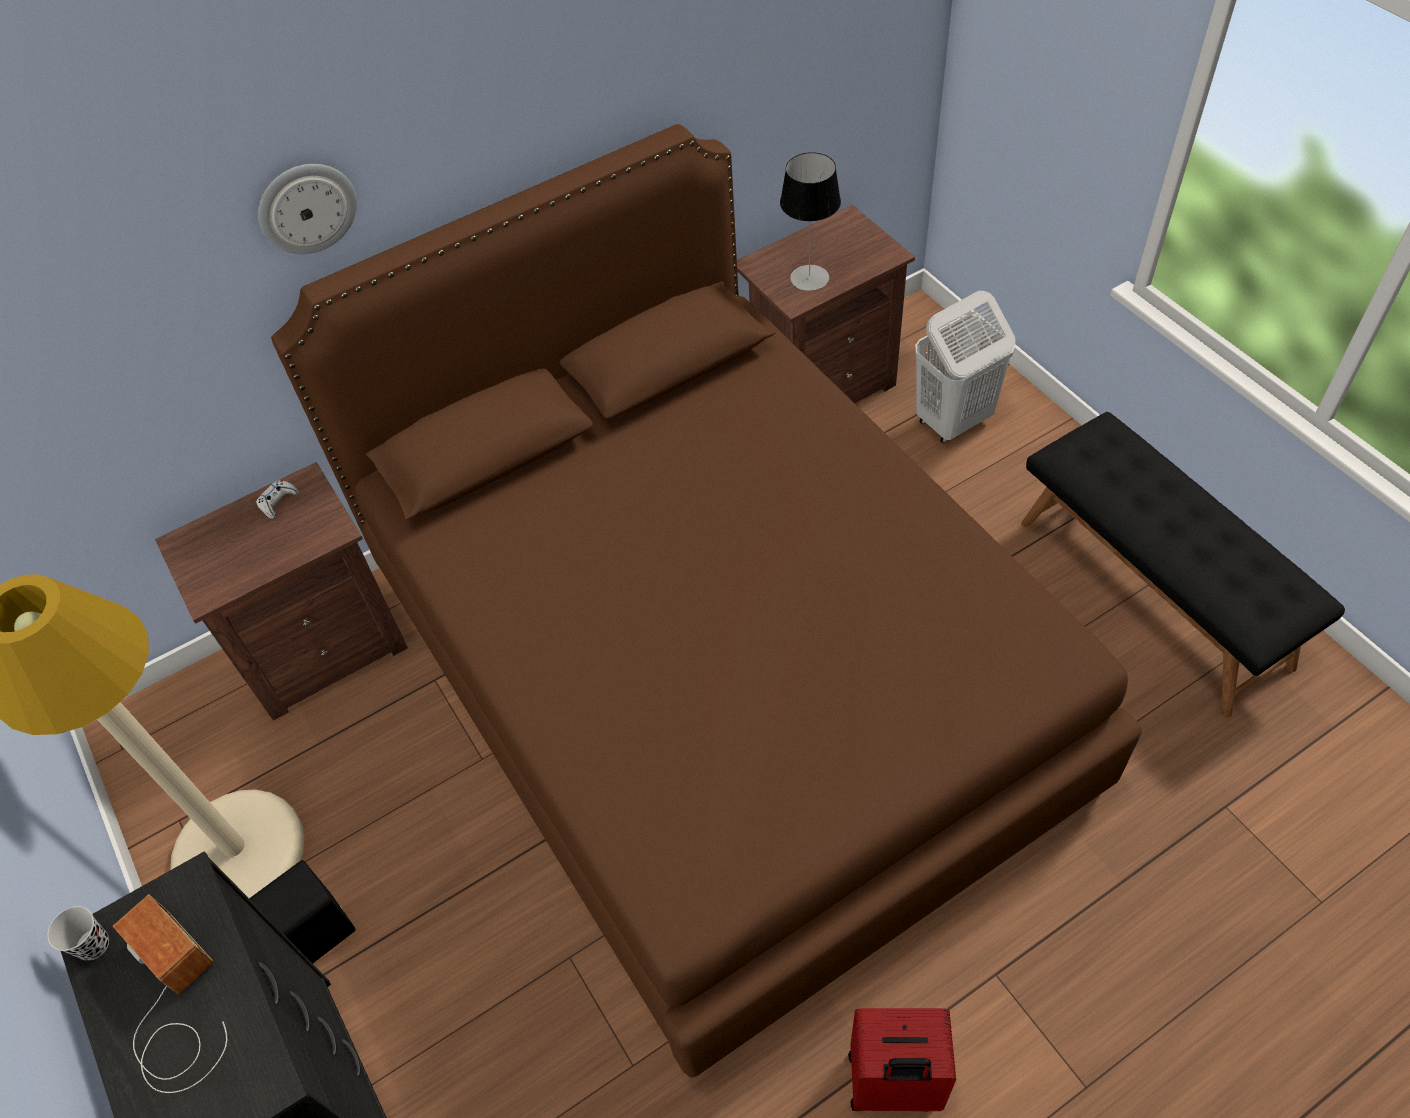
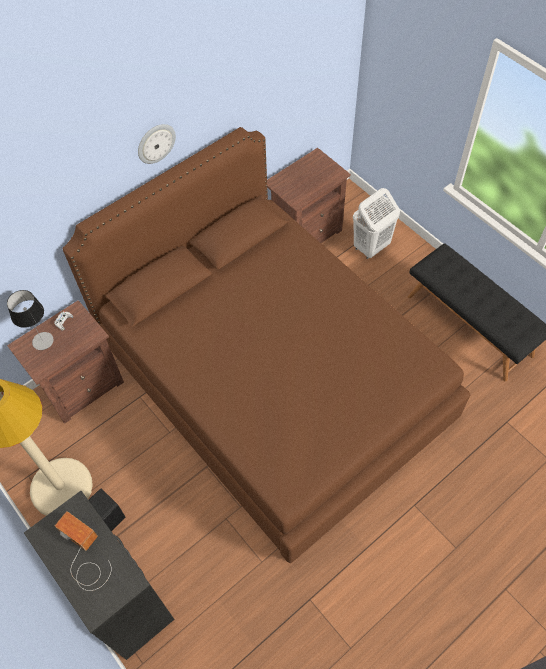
camera: 10 degrees left, 5 degrees up
(94, 945) = (42, 535): black cup -> none
(307, 208) = (79, 189): wall clock -> wall clock (155, 143)
(809, 278) = (301, 188): table lamp -> table lamp (42, 341)
(893, 1085) = (375, 556): red suitcase -> none

